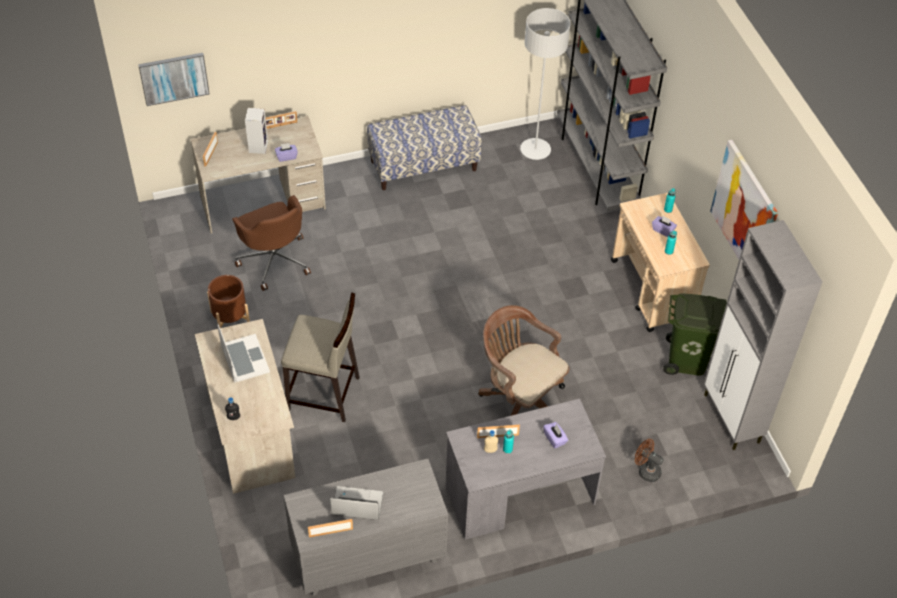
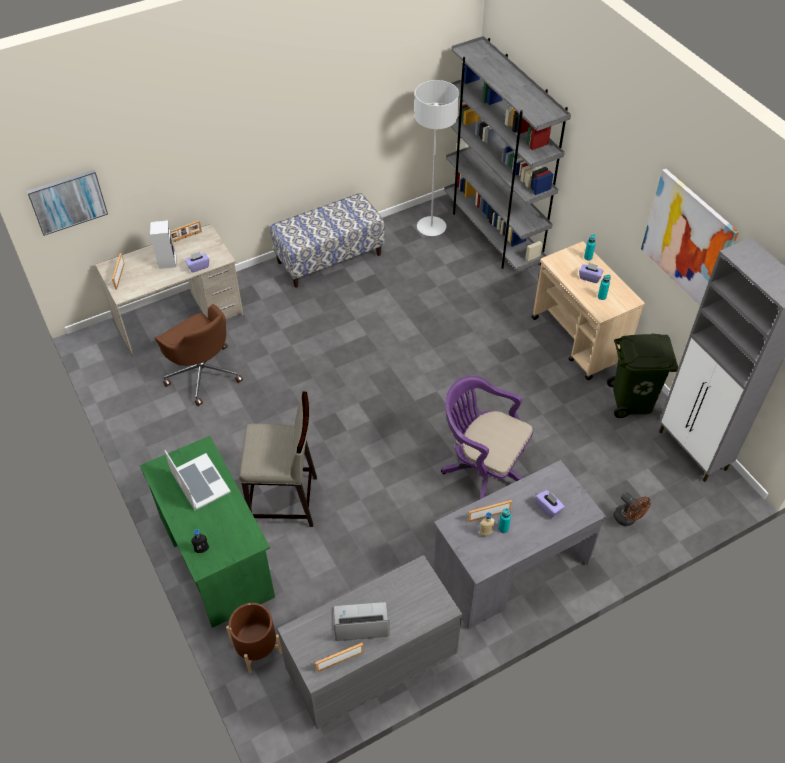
camera: 10 degrees left, 0 degrees up
(230, 318) = (170, 440): brown planter -> brown planter (256, 648)
(250, 431) = (216, 555): beige desk -> green desk
(519, 399) = (483, 470): brown office chair -> purple office chair
(646, 470) = (628, 519): brown fan -> brown fan turned 150 degrees counterclockwise

